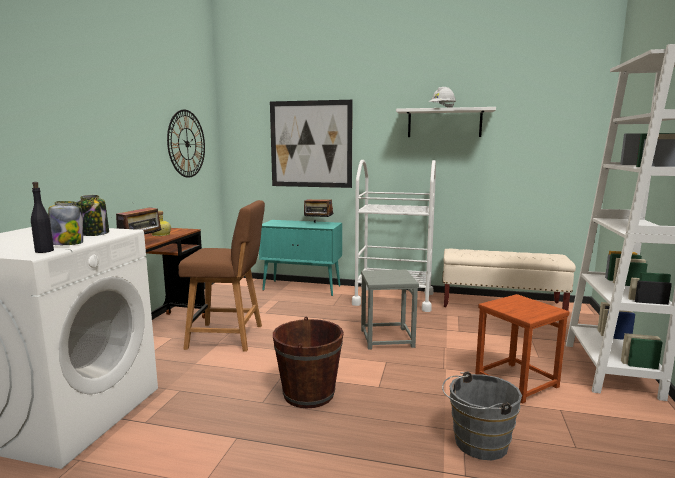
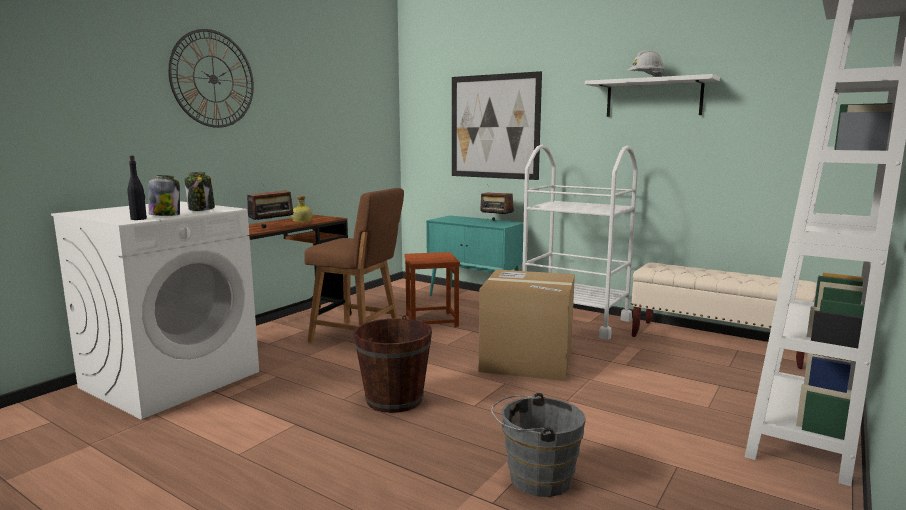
camera: 20 degrees right, 0 degrees up
(187, 144) = (354, 126): wall clock -> wall clock (213, 79)
(386, 338) = (527, 360): grey stool -> cardboard box
(515, 382) = (646, 428): brown stool -> brown stool (431, 320)

